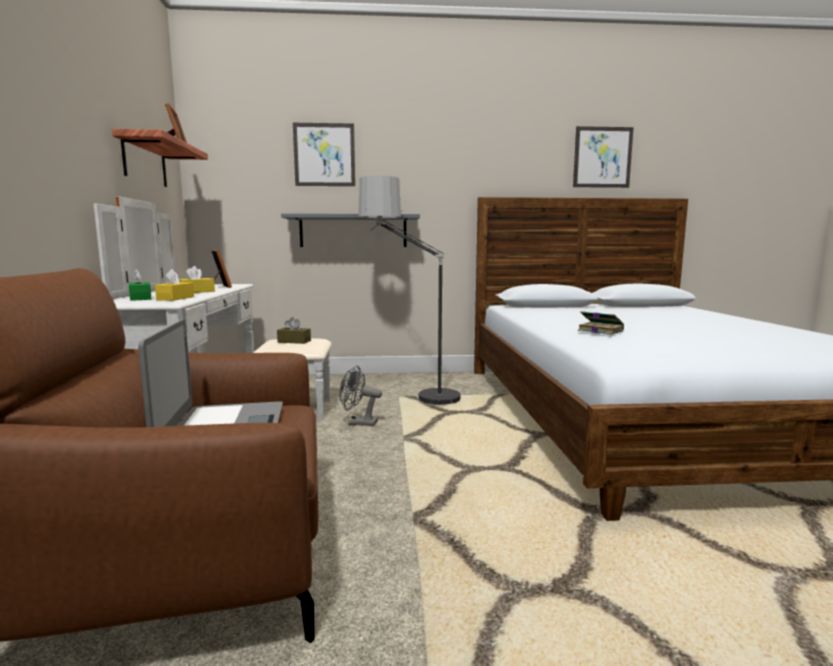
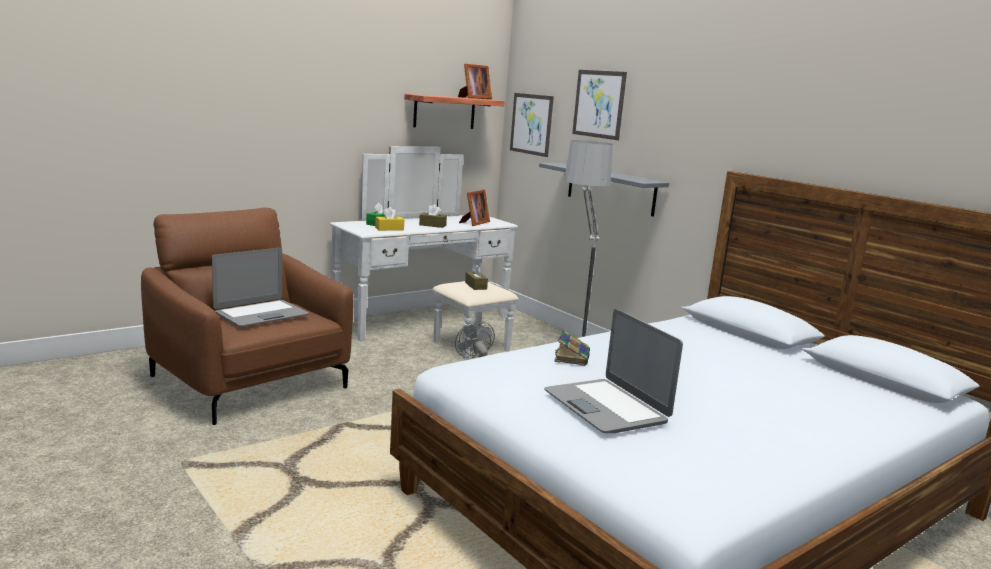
camera: 55 degrees right, 5 degrees up
(196, 292) = (432, 225): yellow tissue box -> brown tissue box
(602, 157) = (919, 133): picture -> picture (531, 124)
(723, 339) = (606, 407): none -> laptop

